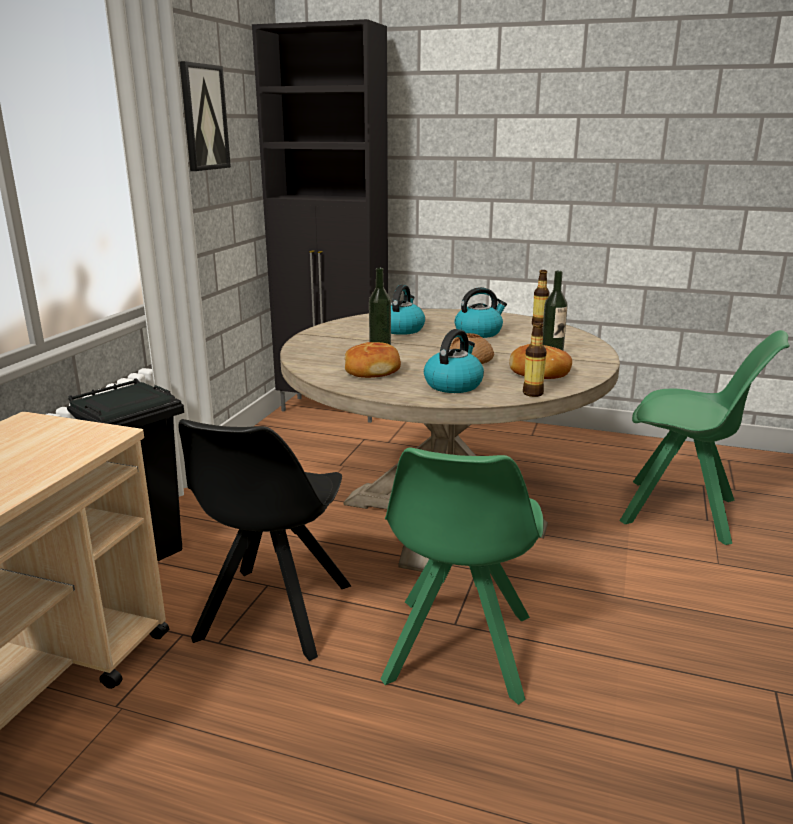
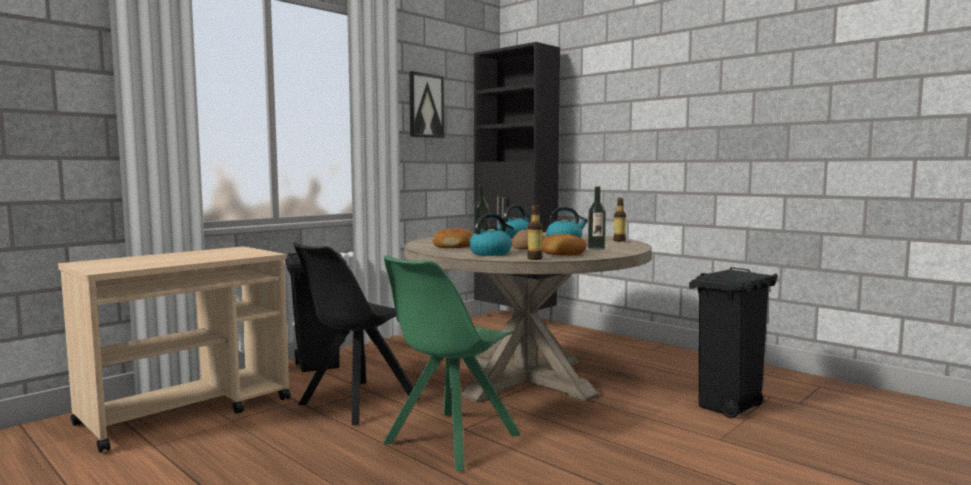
camera: 25 degrees right, 15 degrees down
(683, 512) = (728, 407): green chair -> black trash can

